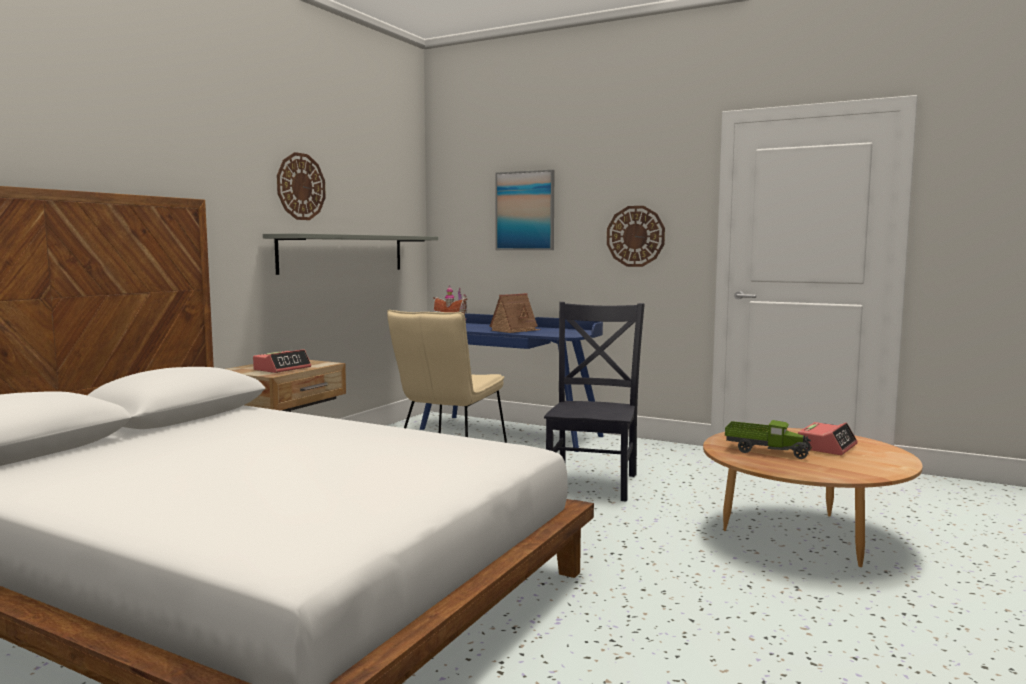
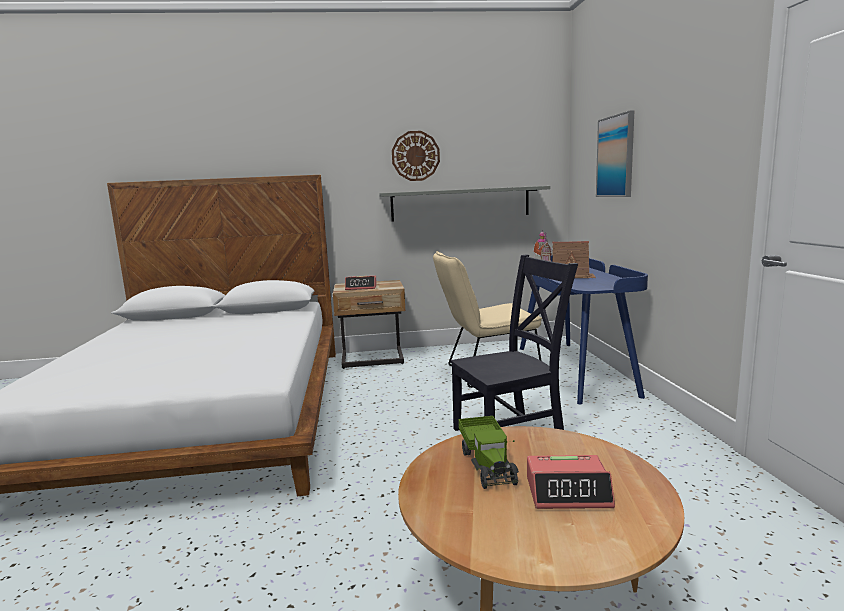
camera: 55 degrees right, 5 degrees up
(635, 236) = (686, 180): wall clock -> none

